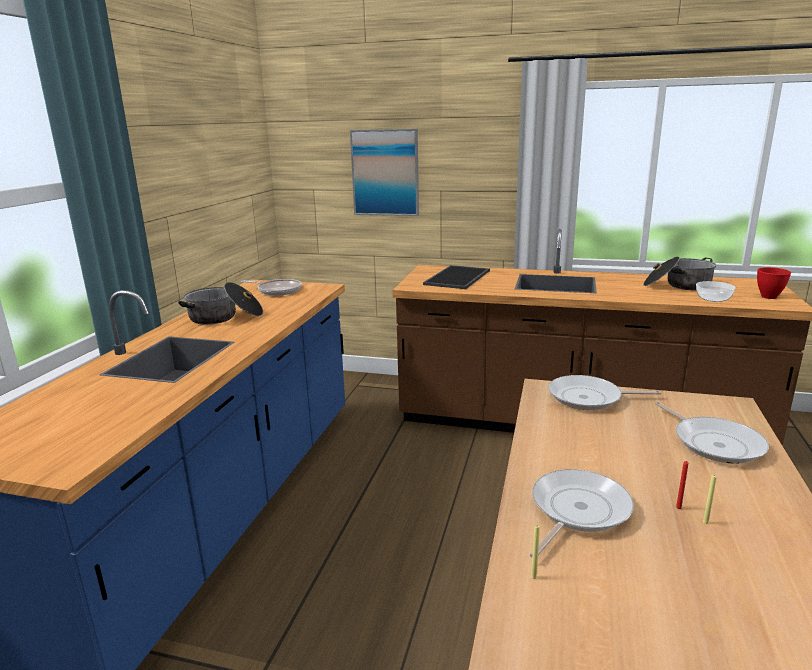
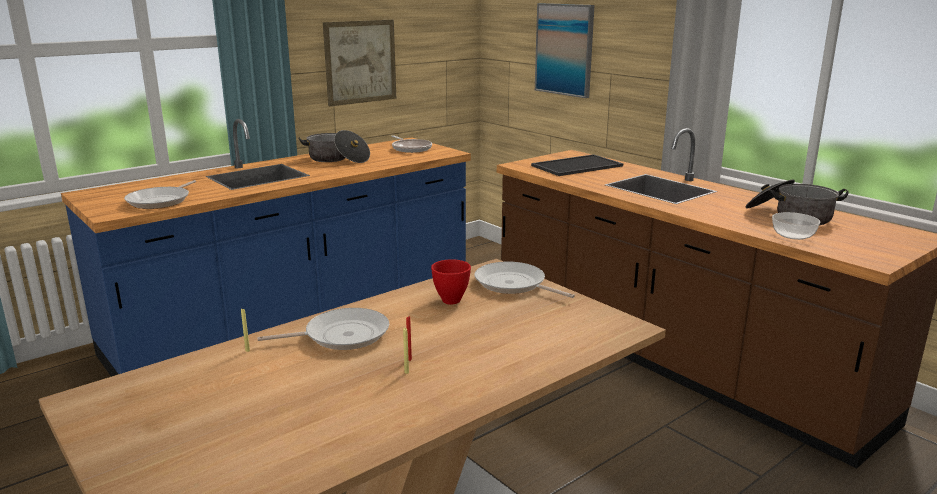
camera: 35 degrees right, 0 degrees up
(190, 204) = (360, 62): none -> picture
(714, 443) = (538, 341): frying pan -> frying pan (161, 201)
(769, 297) = (874, 248): red bowl -> red bowl (452, 300)

